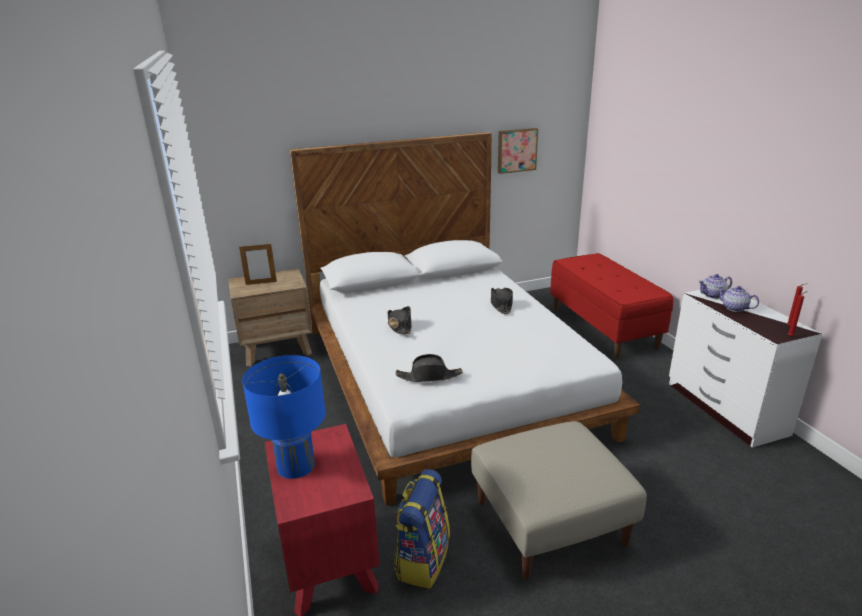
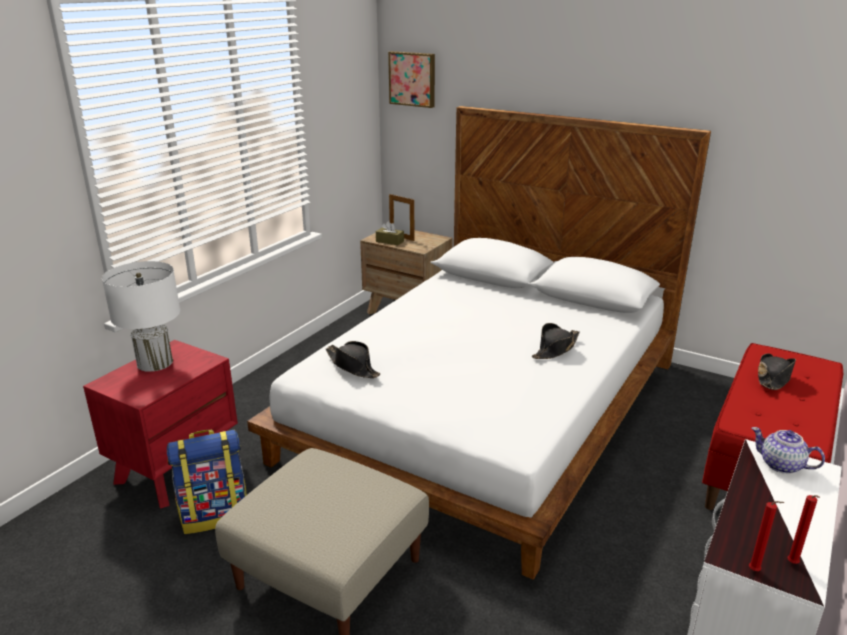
camera: 50 degrees right, 0 degrees up
(258, 289) = (390, 241): none -> brown tissue box
(296, 465) = (155, 362): blue table lamp -> white table lamp
(400, 326) = (427, 319): black hat -> black hat (773, 378)
(516, 150) = (759, 167): picture -> picture (413, 79)
(734, 308) = (768, 495): teapot -> none

